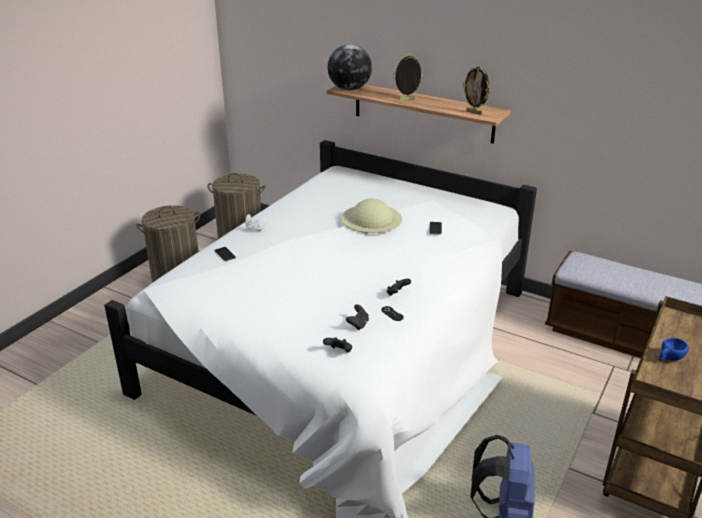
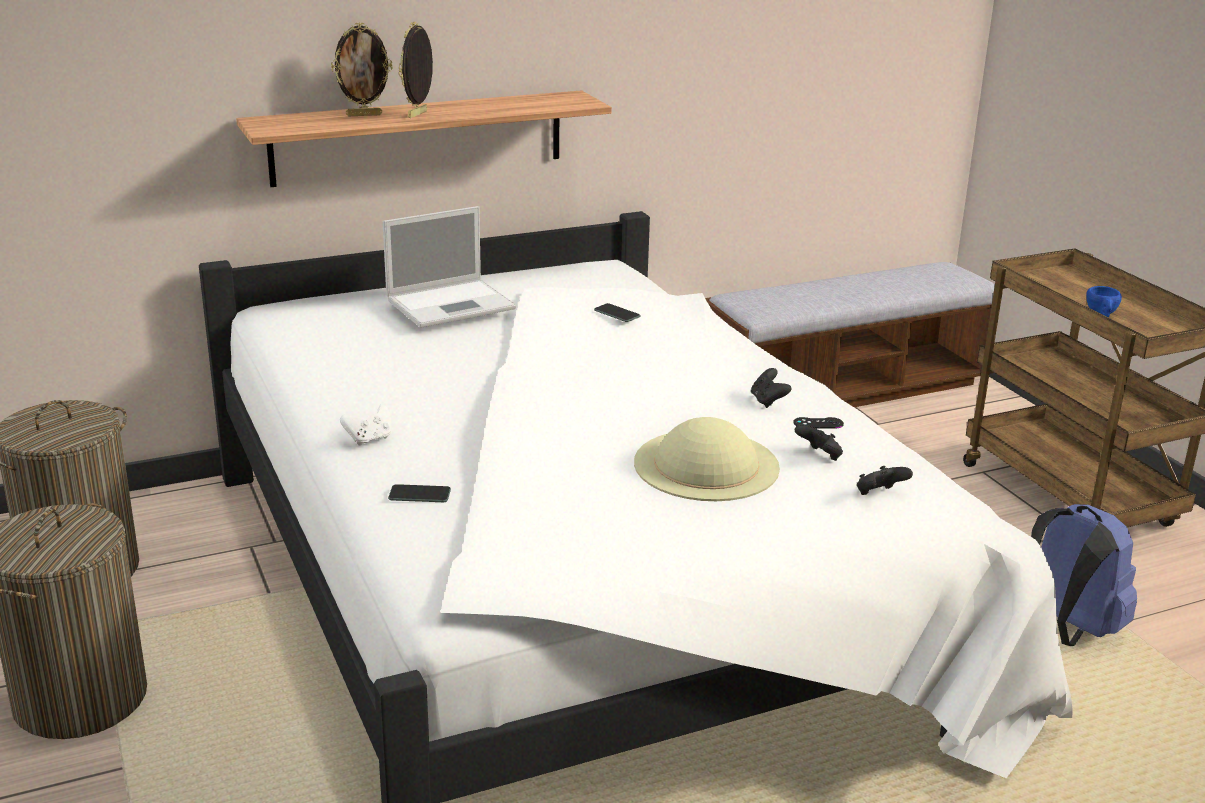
camera: 55 degrees left, 5 degrees down
(350, 89) = (286, 125): globe -> none
(371, 218) = (513, 340): beige hat -> beige hat (706, 465)
(387, 194) = (452, 304): none -> laptop
(474, 112) = (553, 104): picture frame -> picture frame (364, 115)

